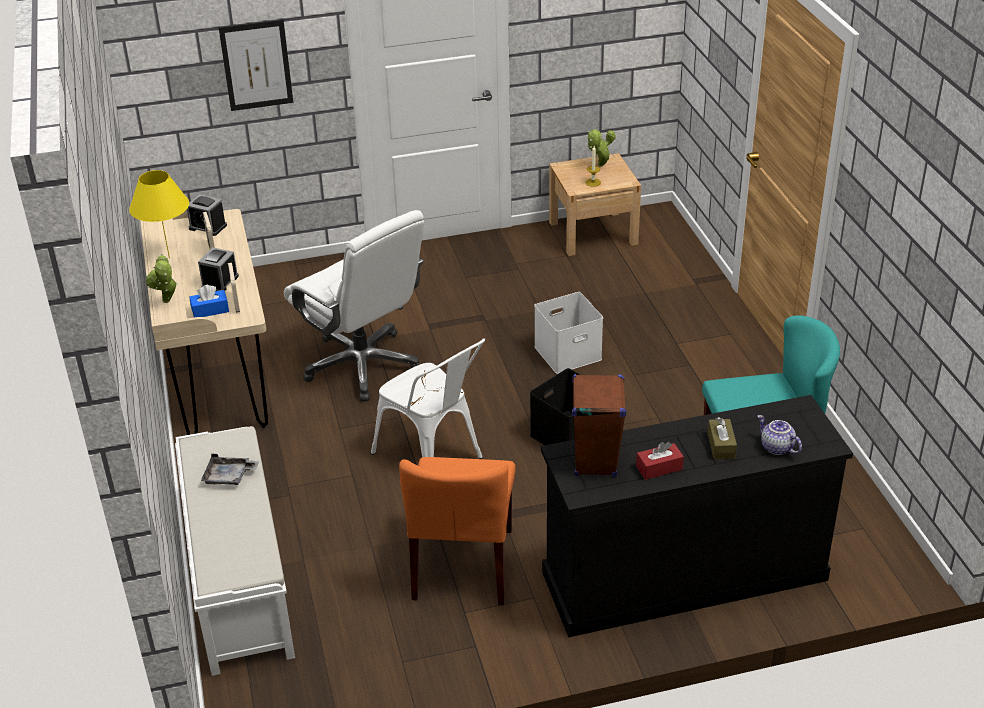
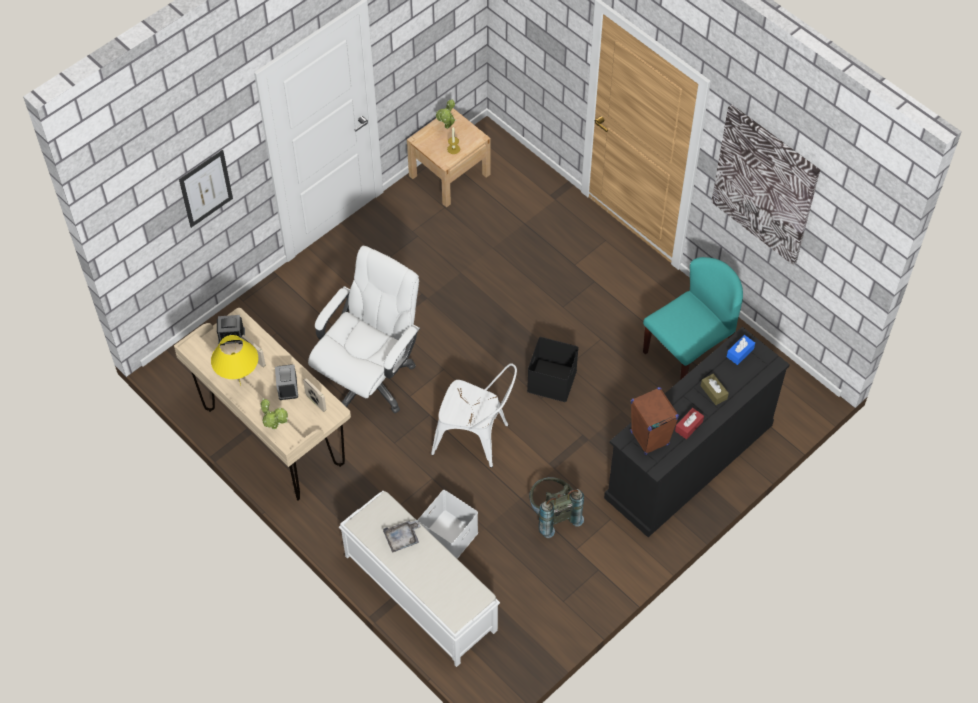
camera: 30 degrees left, 20 degrees up
(210, 310) = (303, 417): blue tissue box -> blue tissue box (740, 353)
(363, 365) = (369, 379): white office chair -> white office chair turned 75 degrees counterclockwise
(463, 564) = (552, 515): orange chair -> grey backpack
(567, 354) = (506, 306): white storage box -> white storage box (448, 537)
(776, 448) = (745, 380): teapot -> none
(897, 196) = (765, 185): none -> picture

